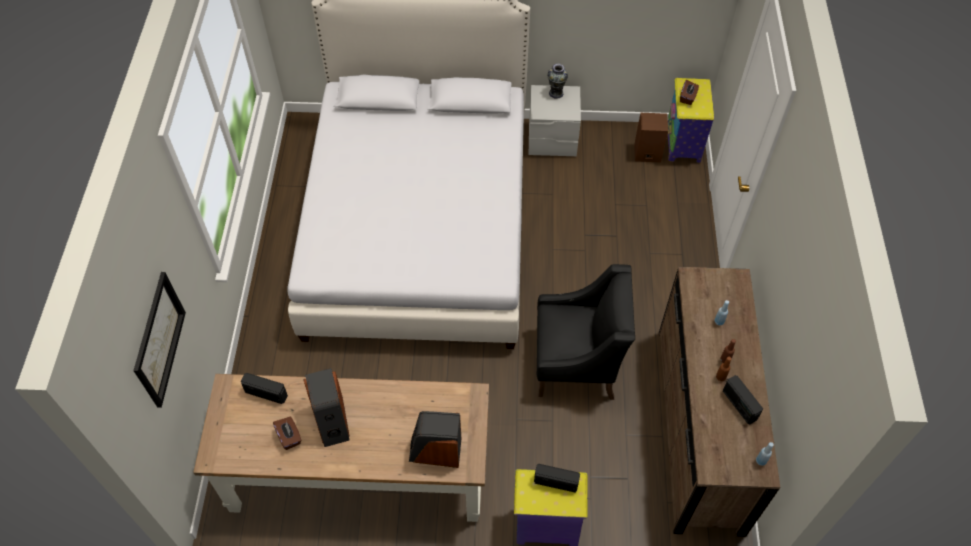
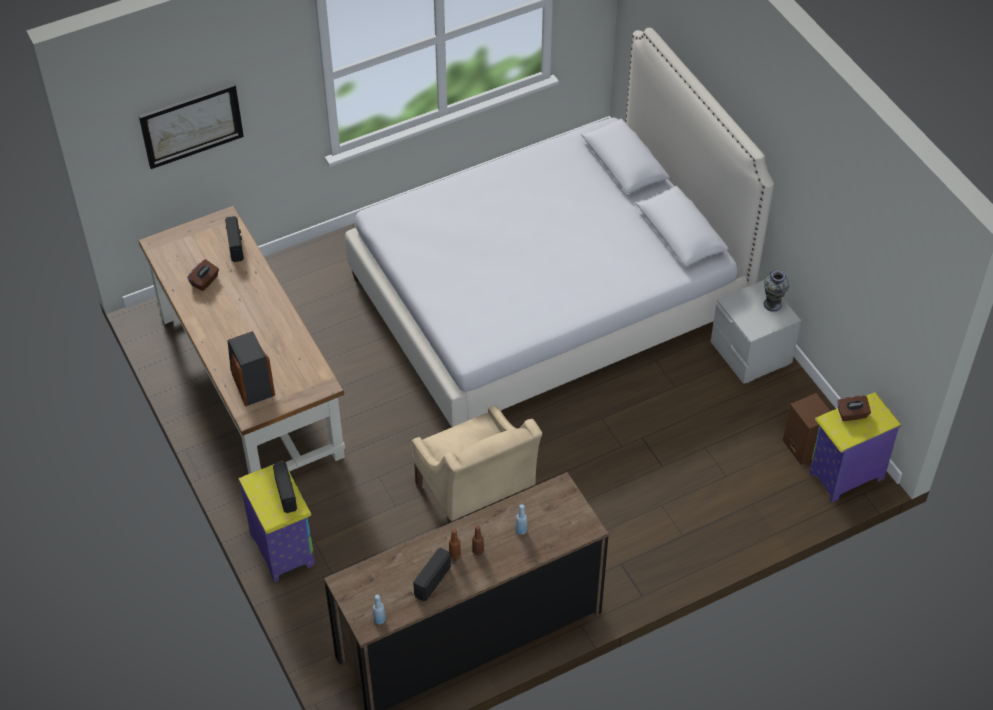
camera: 60 degrees right, 5 degrees down
(332, 421) = (236, 301): speaker -> none
(577, 363) = (476, 498): black armchair -> beige armchair

